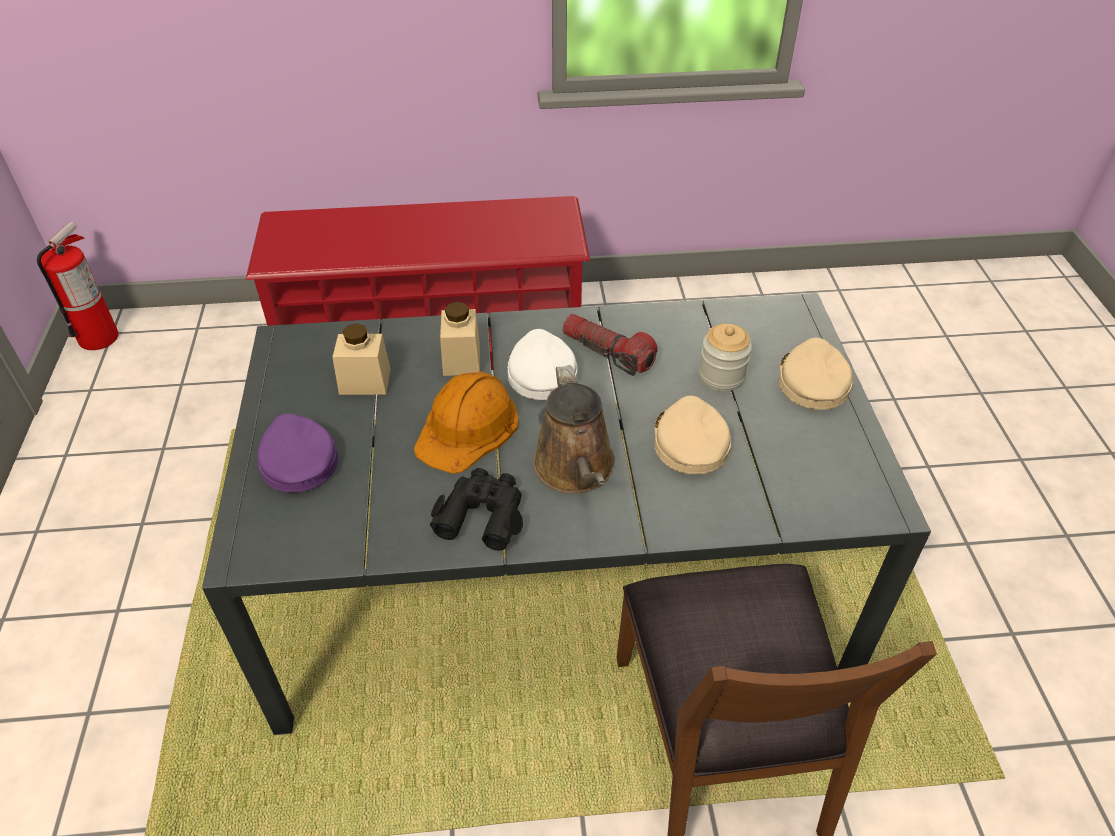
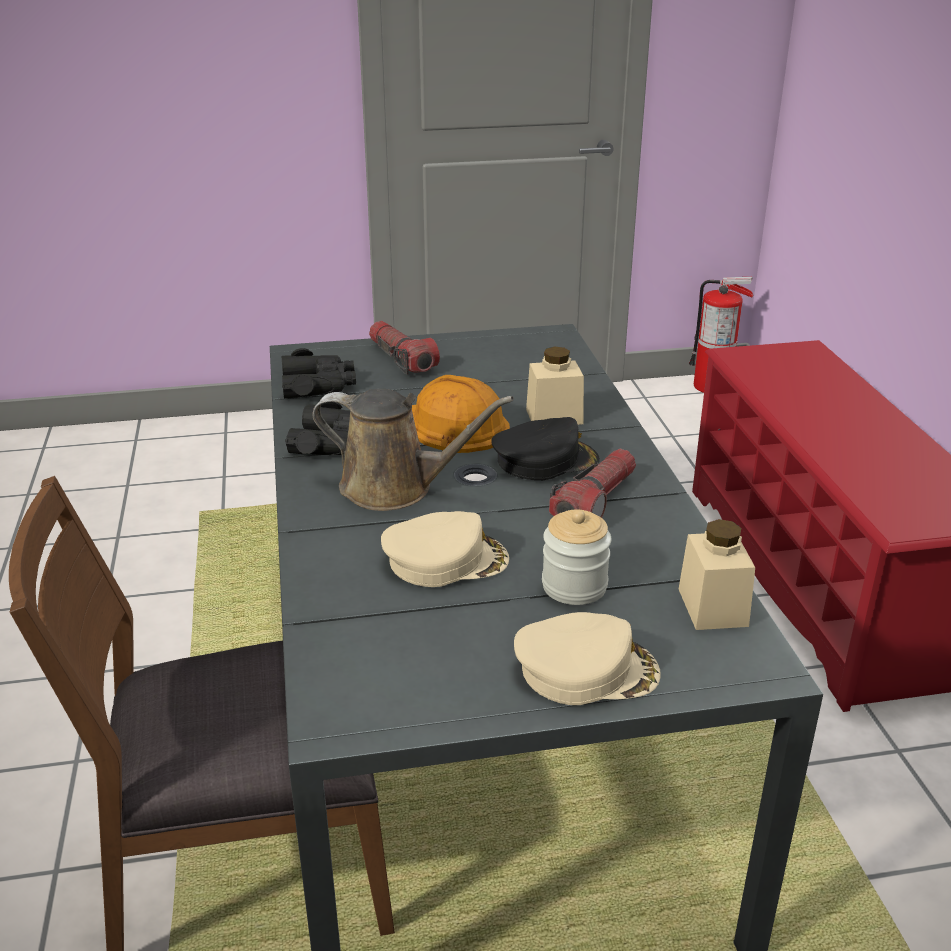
camera: 85 degrees right, 15 degrees down
(297, 459) = (401, 359): purple cap -> flashlight
(340, 532) = (318, 385): none -> black binoculars
(365, 381) = (507, 375): beige jar -> beige jar (712, 607)
(540, 372) = (545, 460): white cap -> black cap
(576, 470) = (395, 488): brown watering can -> brown watering can turned 150 degrees counterclockwise

